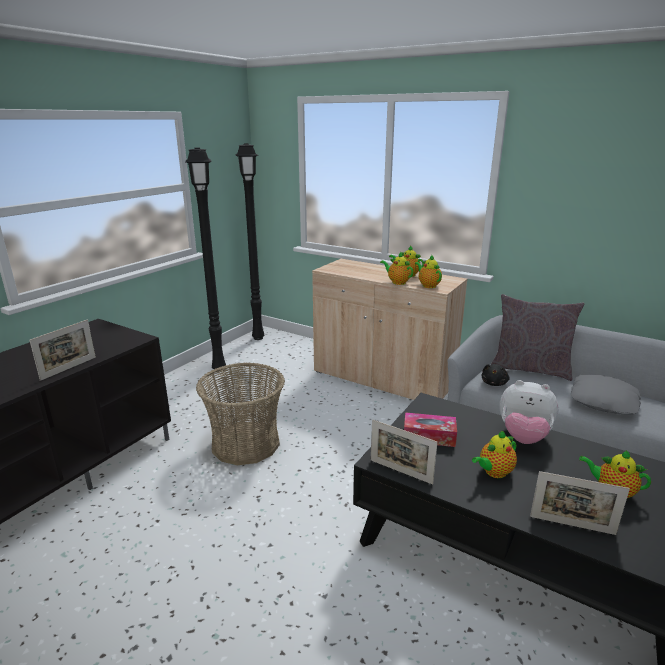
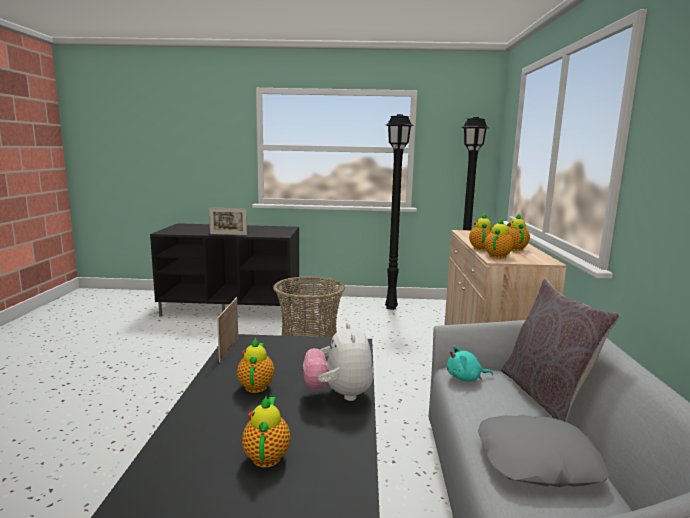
camera: 60 degrees right, 10 degrees down
(429, 436) = (293, 352): tissue box -> none
(494, 383) = (465, 378): black plush toy -> turquoise plush toy
(494, 472) = (256, 385): teapot -> teapot turned 60 degrees clockwise
(572, 525) = (190, 431): picture frame -> none

